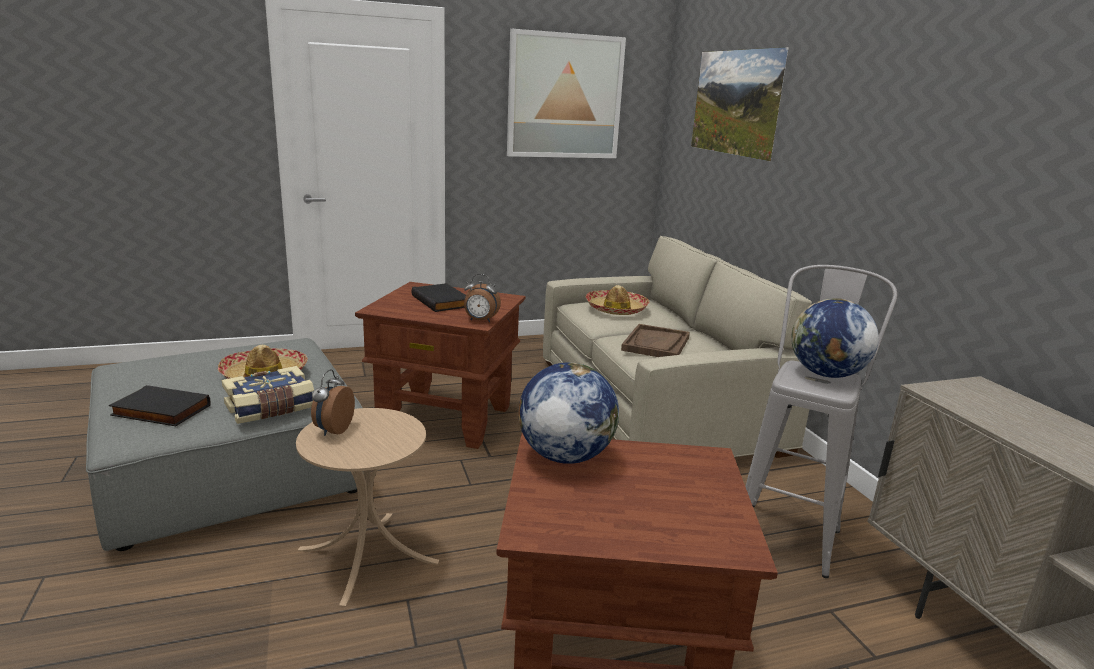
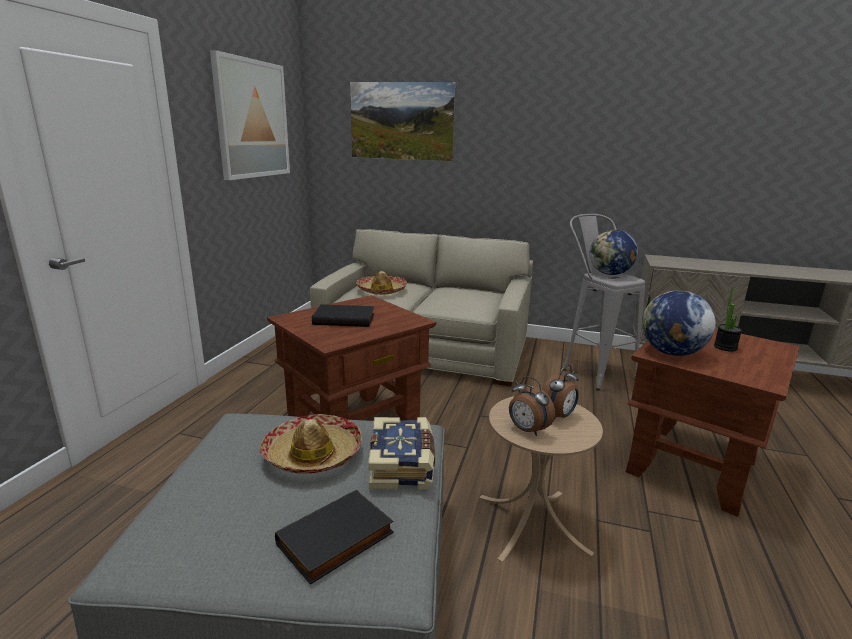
camera: 55 degrees left, 0 degrees up
(480, 320) = (411, 318): alarm clock -> alarm clock (558, 416)
(652, 496) = (725, 347): none -> potted plant
(656, 344) = (457, 300): brown tray -> none

